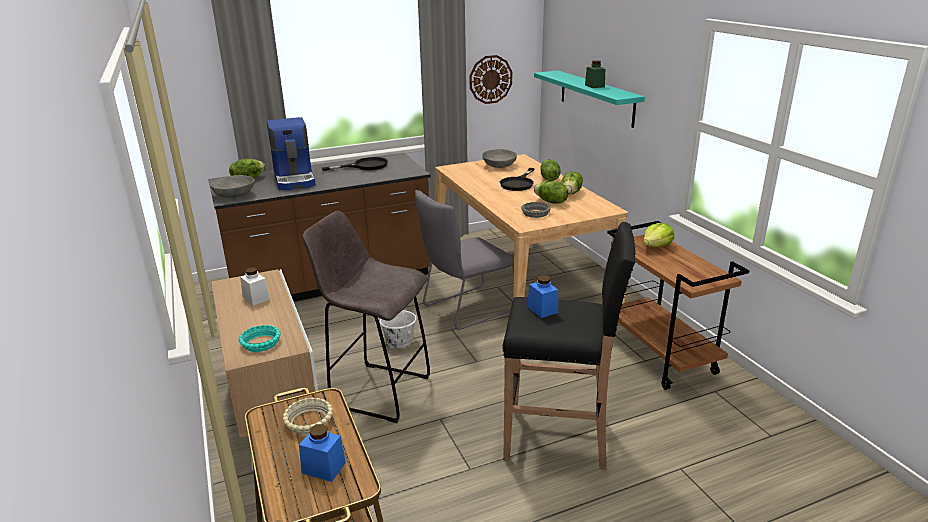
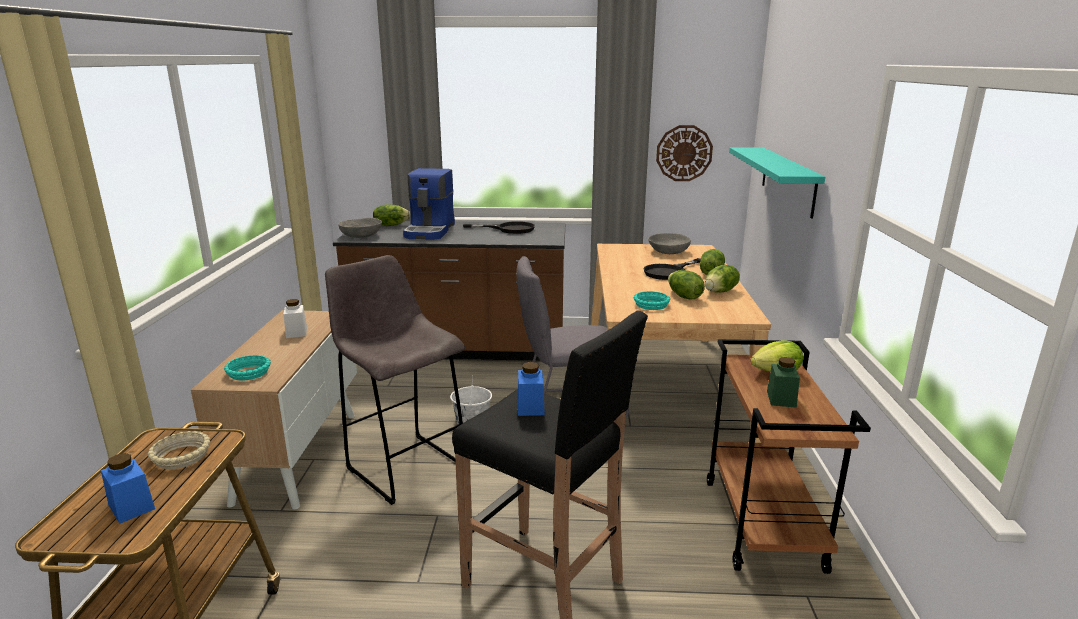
camera: 25 degrees right, 5 degrees down
(535, 213) = (651, 305): grey bowl -> turquoise bowl
(594, 86) = (778, 162): green jar -> green jar (781, 399)

